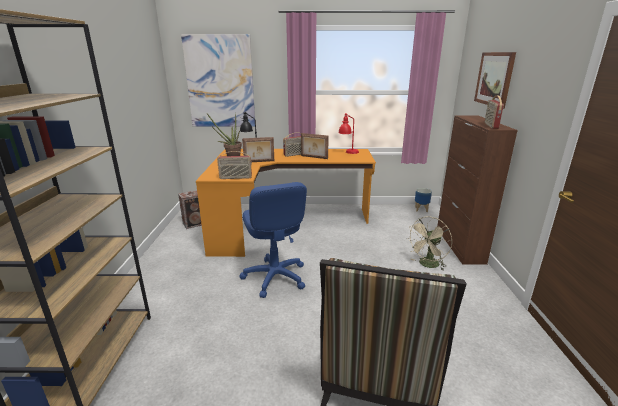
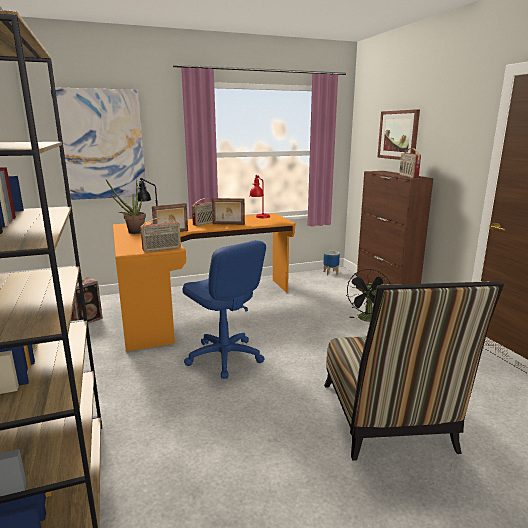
camera: 20 degrees left, 5 degrees down
(427, 265) = (368, 320): beige fan -> black fan

